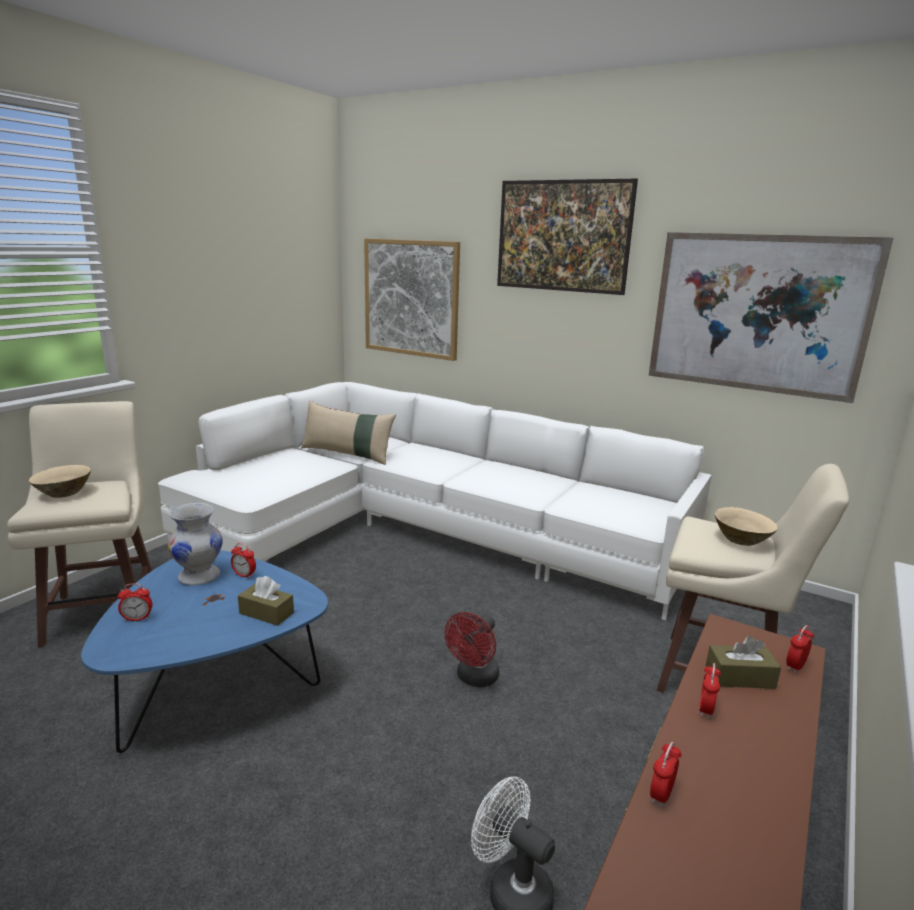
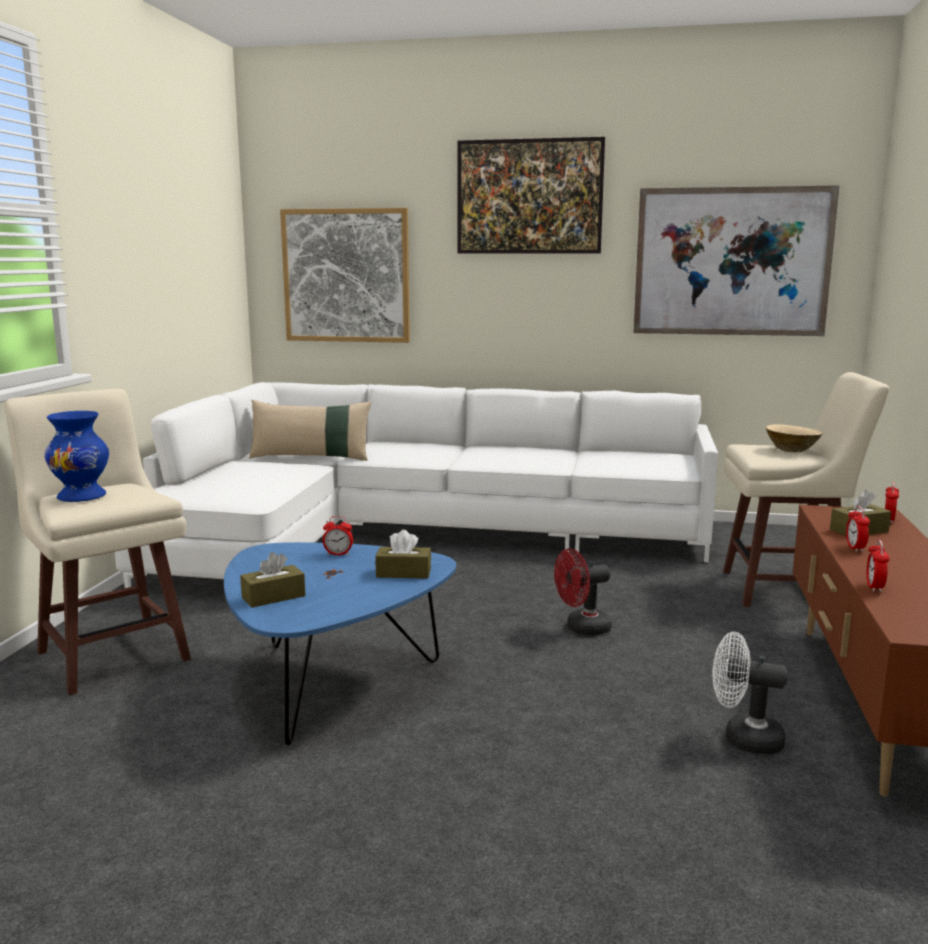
camera: 20 degrees left, 5 degrees down
(63, 493) = (83, 497): beige bowl -> blue vase
(137, 619) = (273, 597): alarm clock -> brown tissue box
(200, 576) = (291, 561): white vase -> none
(474, 678) = (582, 628): red fan -> red fan turned 60 degrees clockwise

